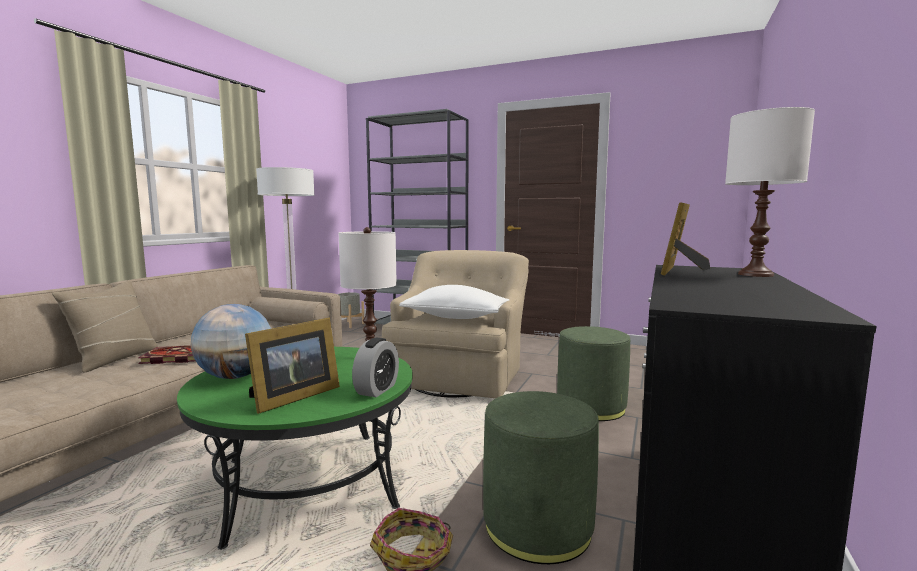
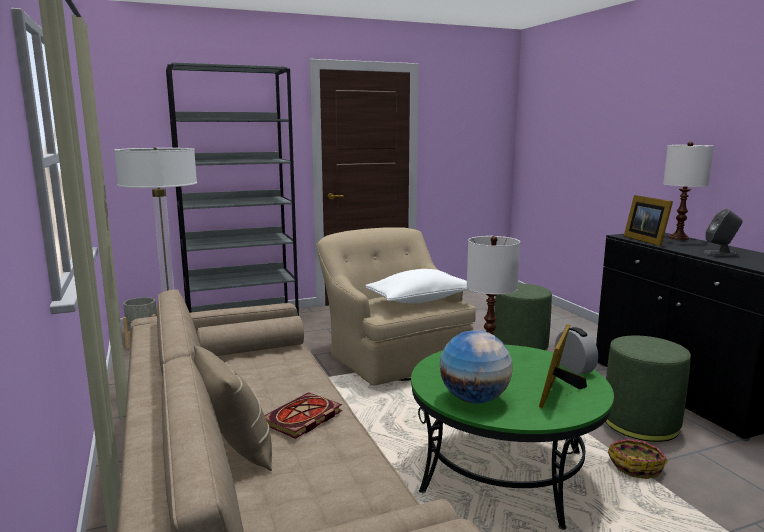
camera: 45 degrees left, 5 degrees up
(292, 397) = (558, 393): picture frame -> picture frame turned 150 degrees counterclockwise
(715, 288) = (720, 253): none -> grey speaker

